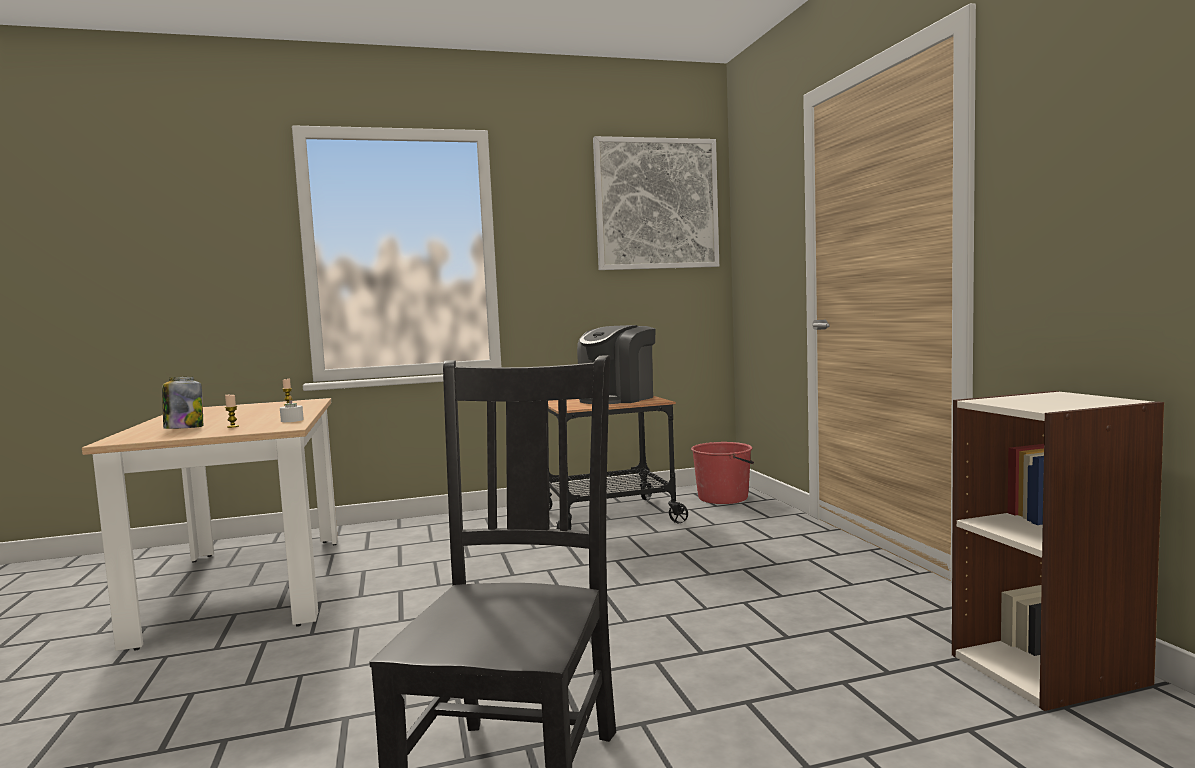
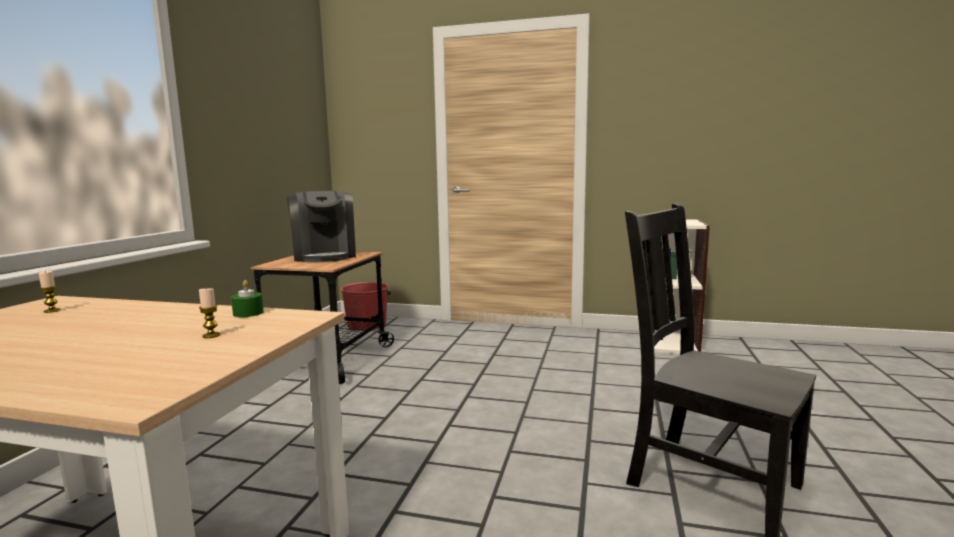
camera: 60 degrees left, 5 degrees up
(184, 428) = (130, 359): jar -> none
(292, 420) = (248, 313): white candle -> green candle
(656, 204) = (289, 83): picture -> none

